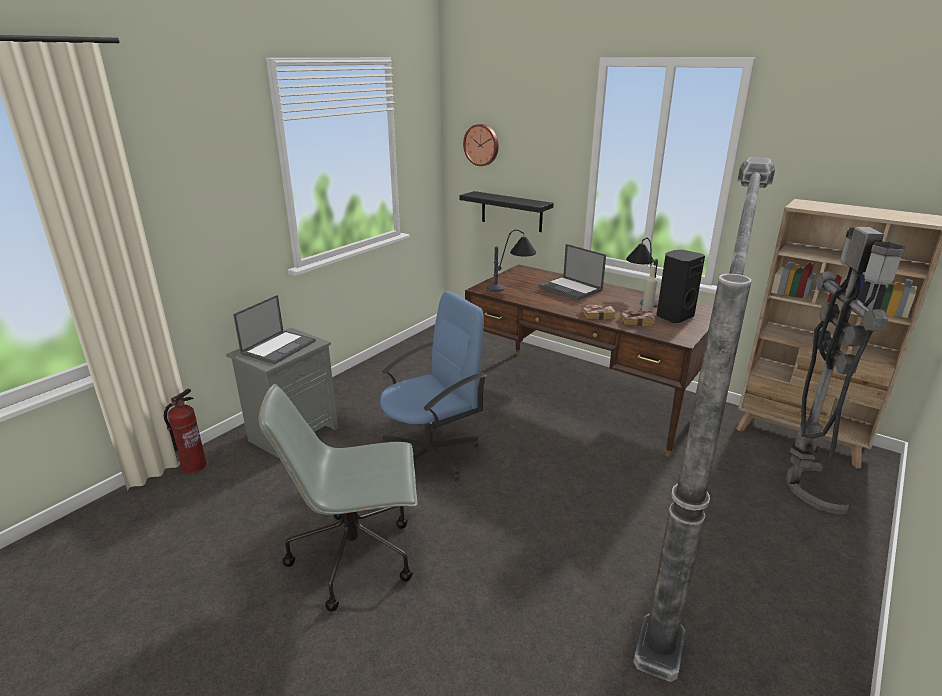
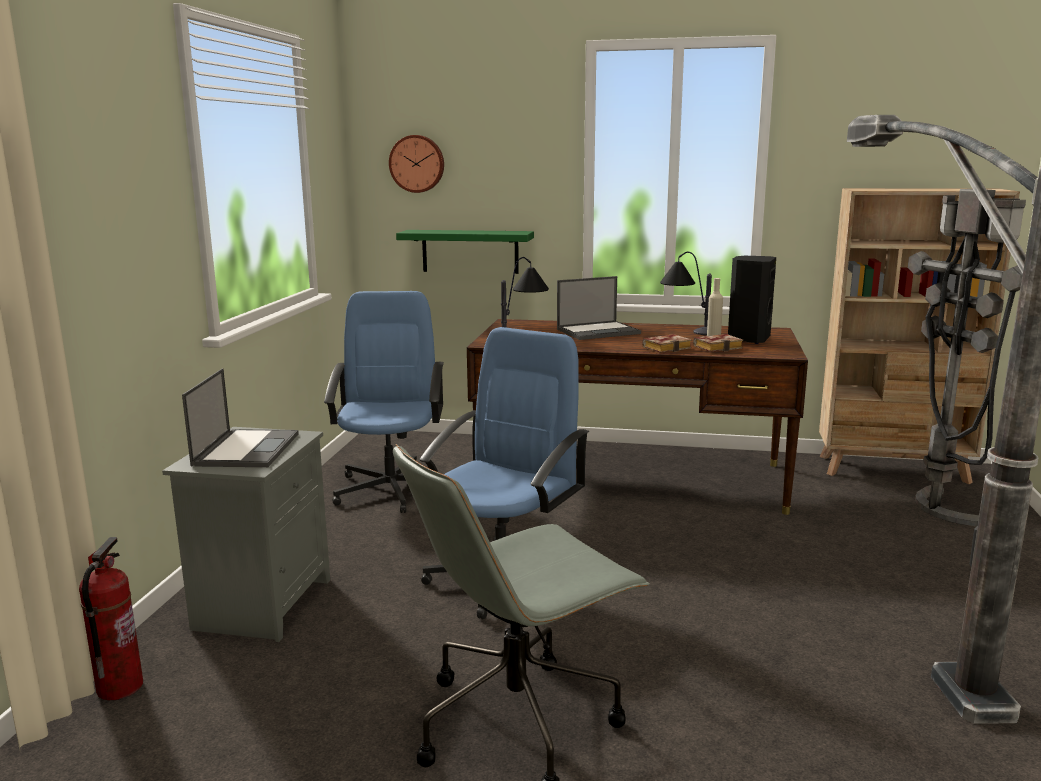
camera: 25 degrees left, 10 degrees down
(423, 370) = (392, 488): none -> blue office chair
(511, 211) = (470, 251): black shelf -> green shelf
(571, 289) = (599, 331): laptop -> laptop turned 45 degrees counterclockwise

